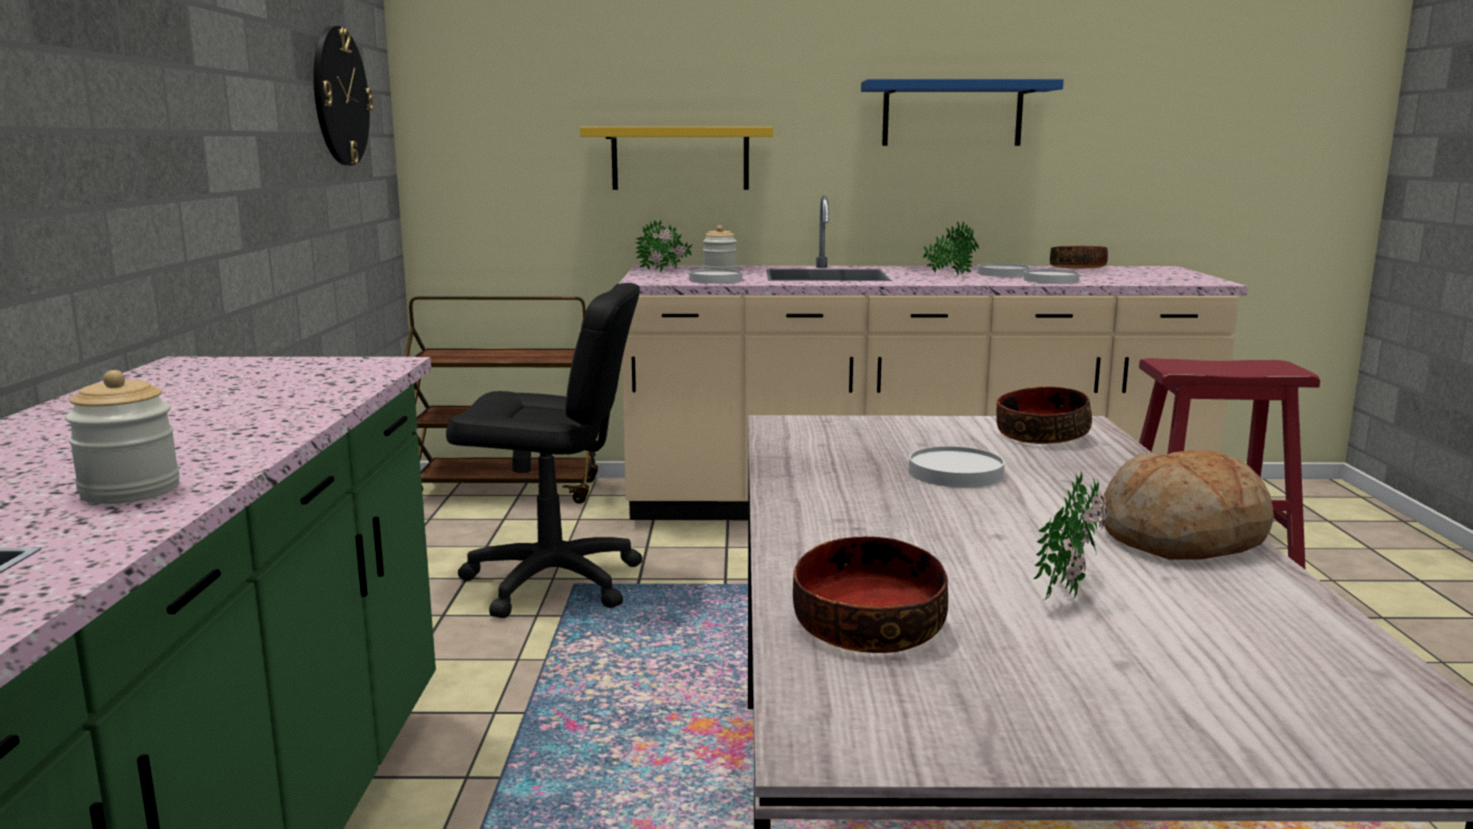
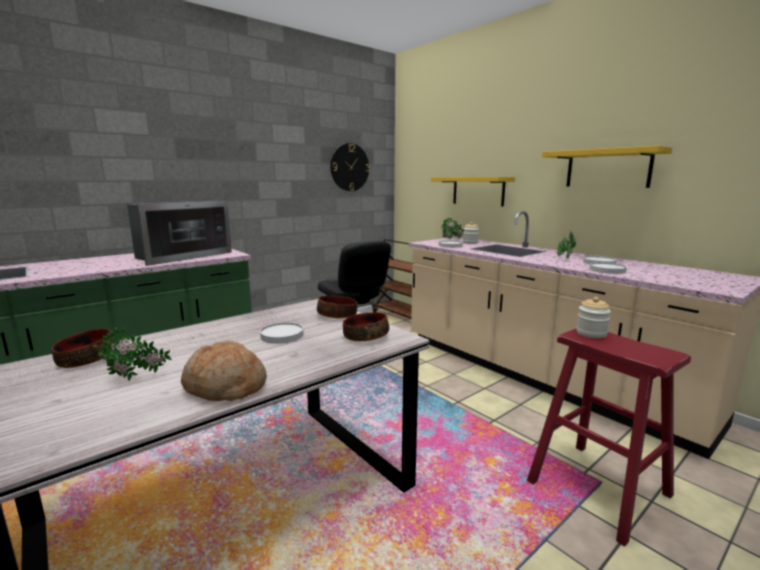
camera: 50 degrees right, 0 degrees up
(130, 491) = (77, 270): jar -> jar (591, 333)
(241, 394) = (180, 256): none -> microwave
(952, 114) = (607, 168): blue shelf -> yellow shelf
(1078, 269) = (666, 268): bowl -> bowl (337, 315)

